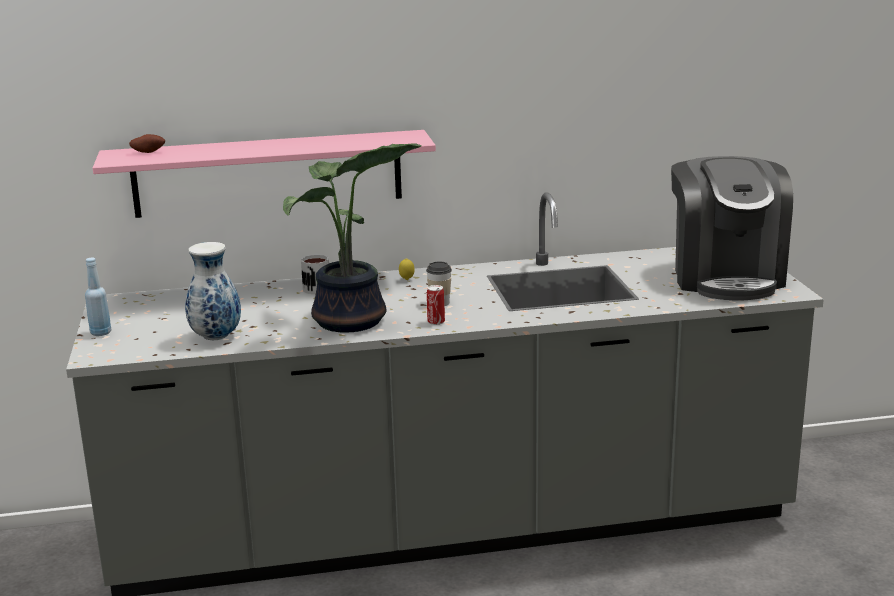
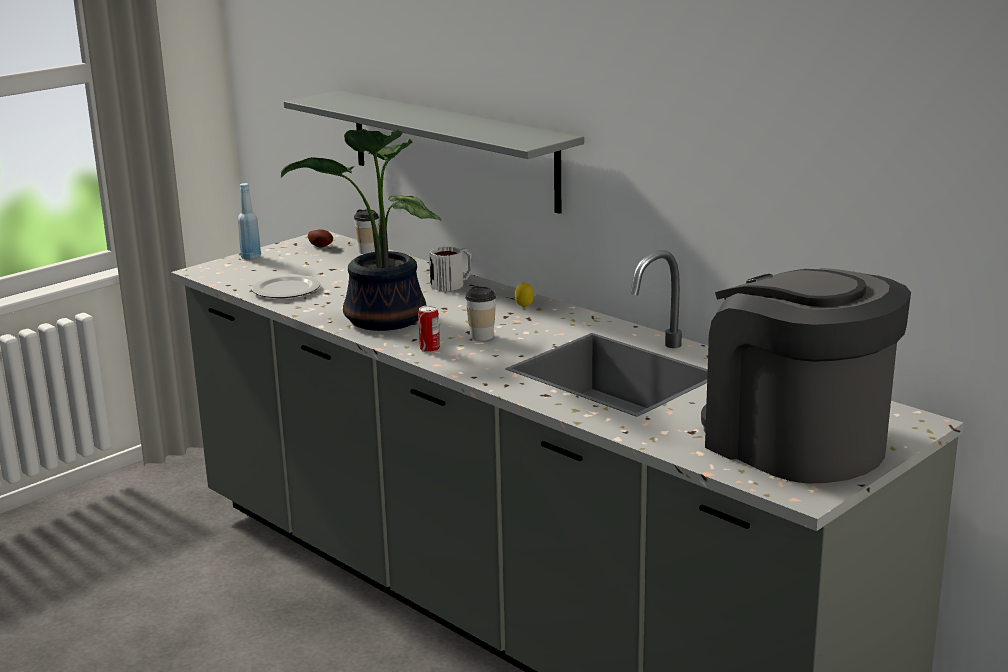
camera: 55 degrees right, 0 degrees up
(148, 152) = (350, 99): potato -> potato (321, 246)
(182, 293) = (368, 251): none -> cup
(215, 337) = (287, 290): vase -> plate
(268, 173) = (452, 149): pink shelf -> grey shelf
(726, 277) = (794, 443): coffee machine -> coffee machine turned 90 degrees clockwise

